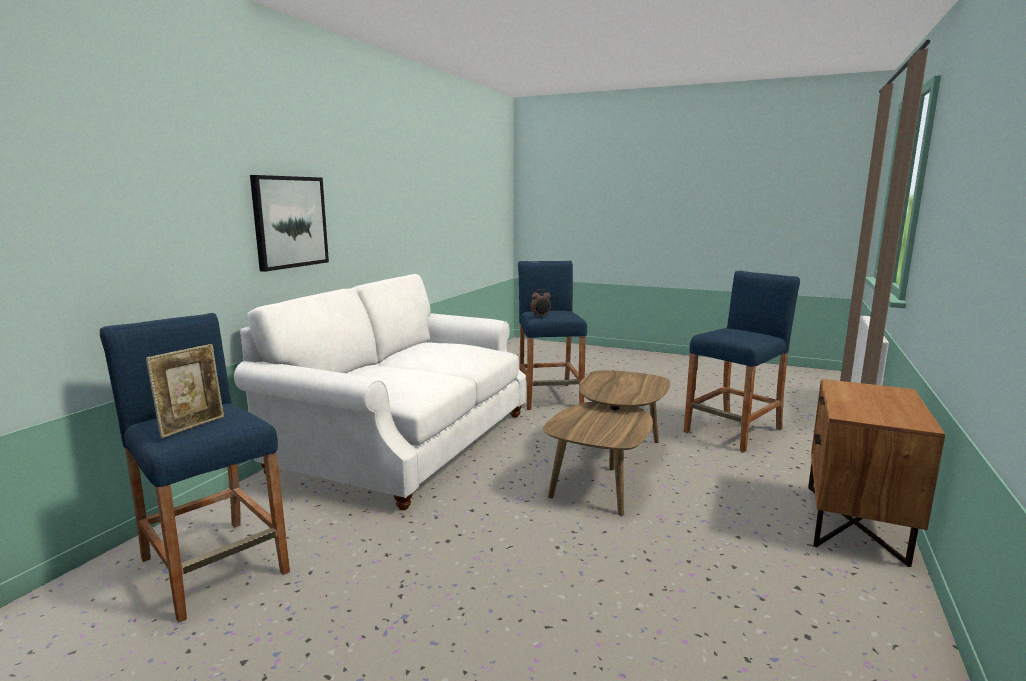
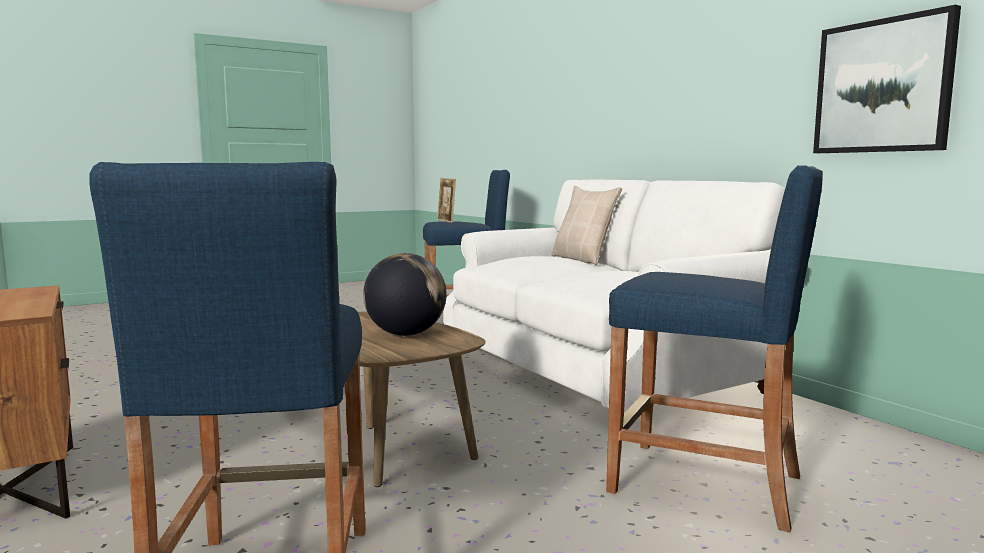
camera: 125 degrees right, 5 degrees down
(289, 222) = (642, 107): picture -> picture (883, 86)
(351, 371) = (583, 260): none -> beige pillow
(540, 316) = (664, 271): alarm clock -> none
(615, 384) = (406, 334): none -> globe

